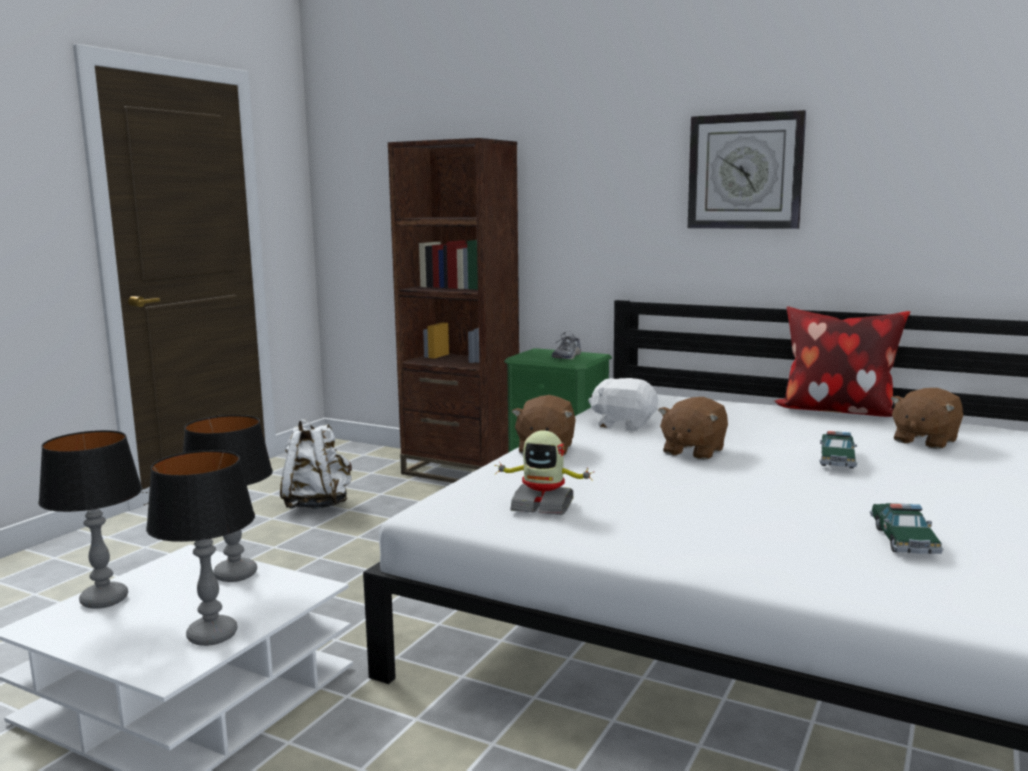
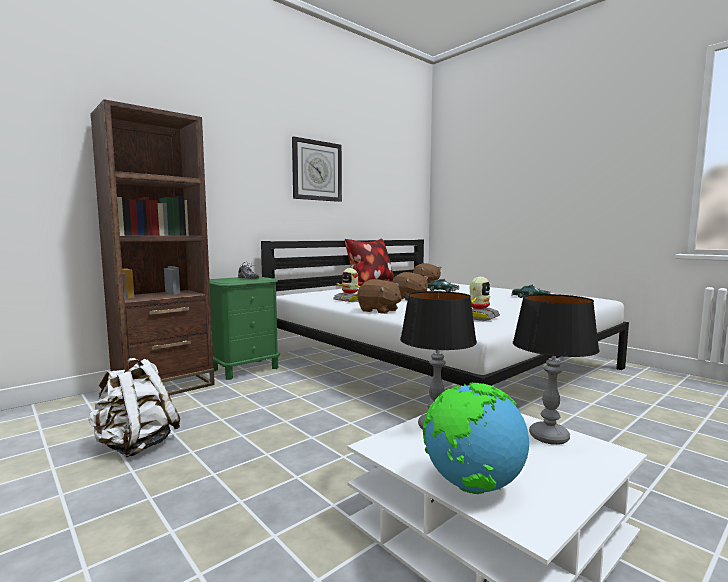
camera: 70 degrees left, 5 degrees down
(104, 600) = (472, 486): table lamp -> globe
(624, 424) = (349, 300): white plush toy -> toy robot

